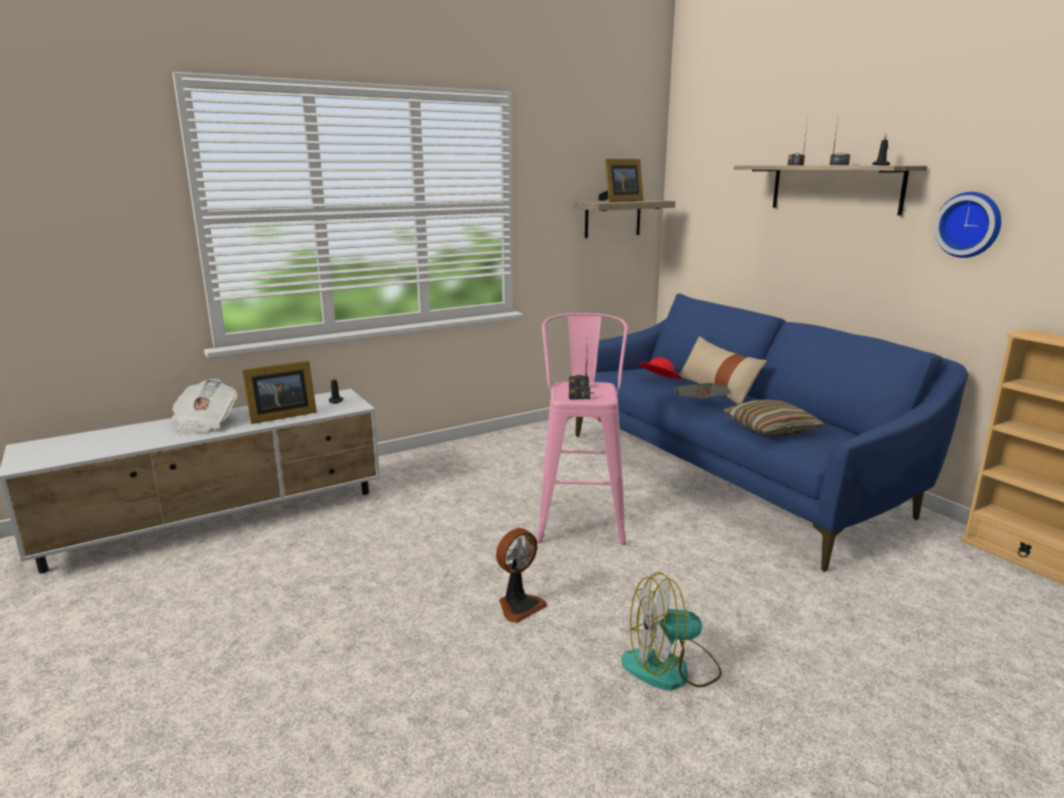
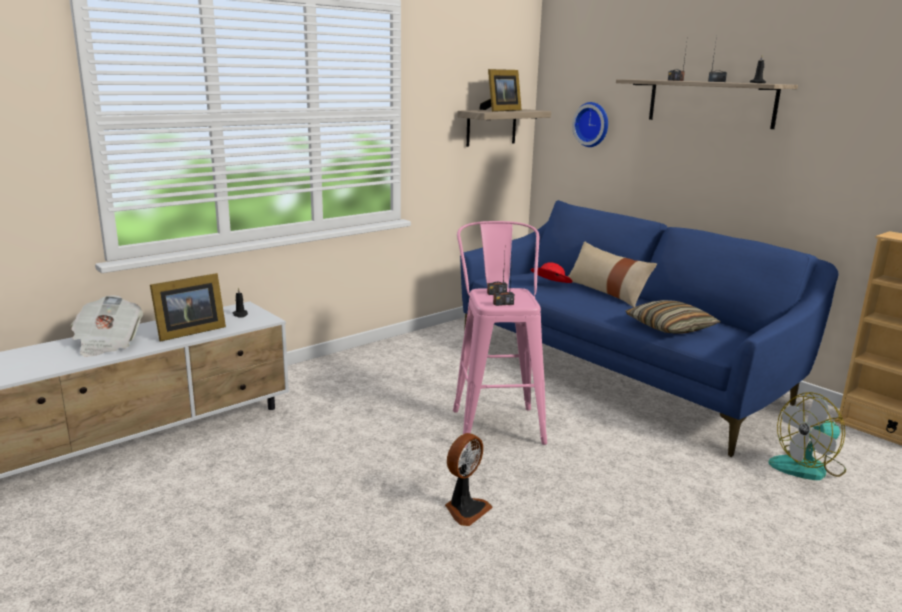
camera: 10 degrees left, 0 degrees up
(671, 668) = (626, 556): fan -> fan (808, 467)
(700, 406) = (599, 308): newspaper -> none
(969, 224) = (837, 138): wall clock -> wall clock (592, 124)

